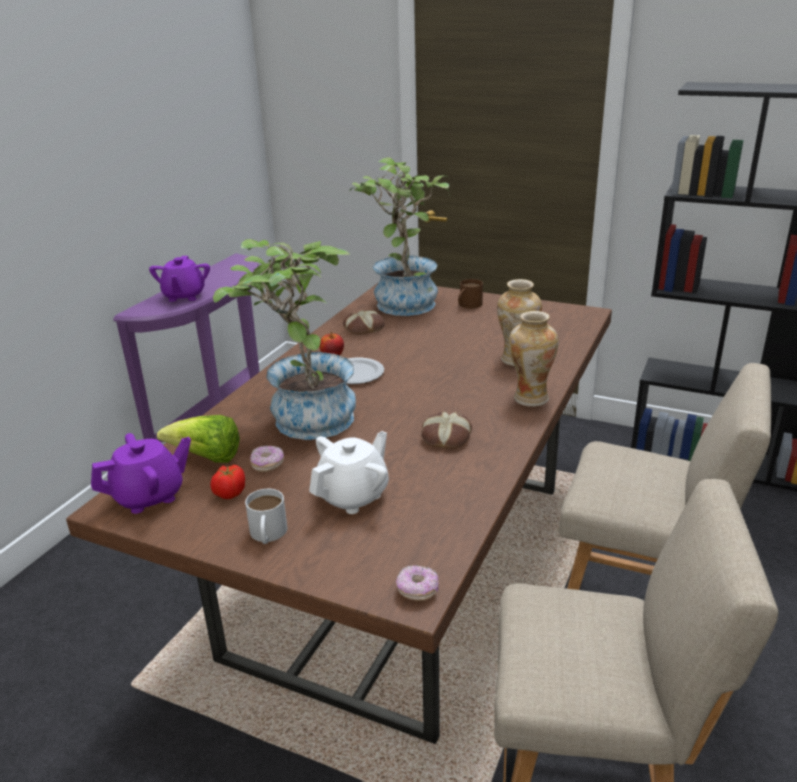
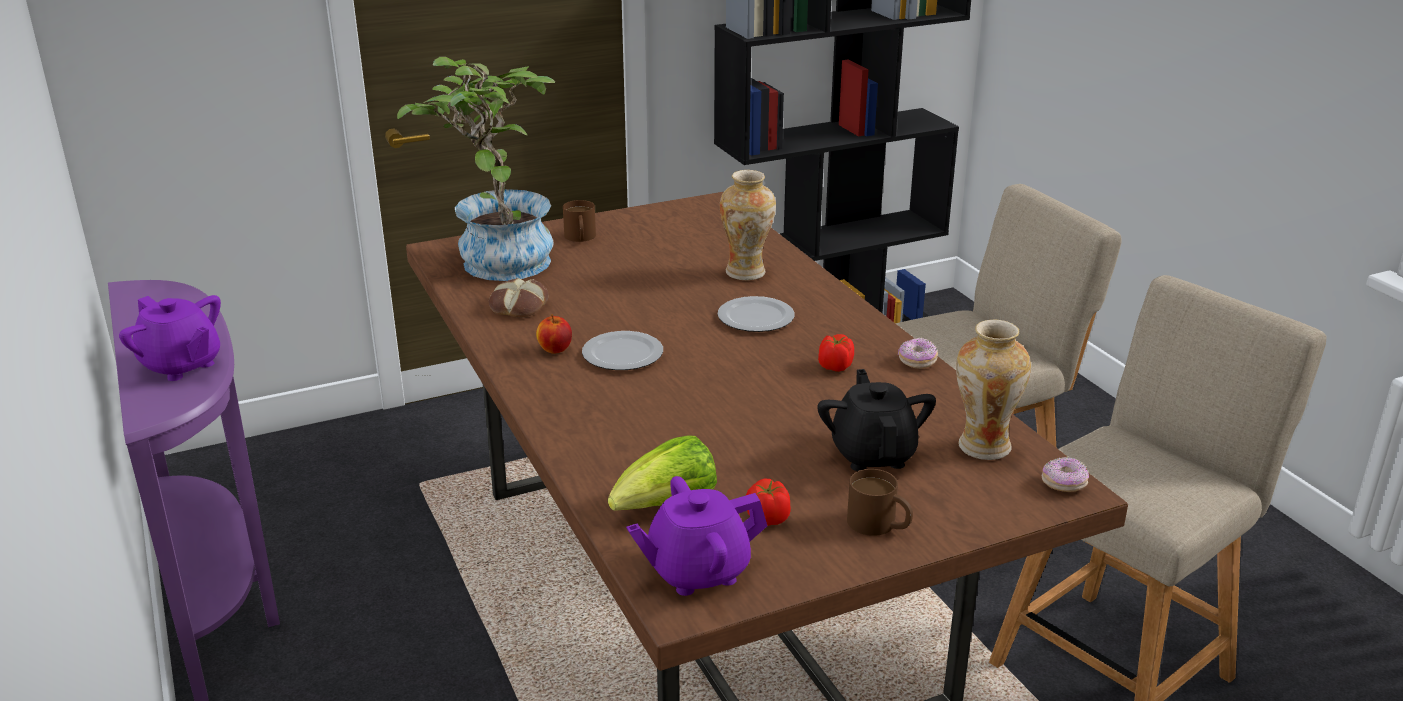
camera: 50 degrees left, 0 degrees up
(149, 496) = (697, 571): purple teapot -> purple teapot turned 120 degrees counterclockwise
(267, 465) = (741, 476): donut -> donut (917, 361)
(267, 535) = (879, 525): white mug -> brown mug
(302, 417) = (668, 419): potted plant -> none
(353, 496) = (873, 454): white teapot -> black teapot
(445, 436) = (834, 367): bread -> tomato
(464, 388) = (756, 318): none -> plate
(530, 398) = (829, 301): vase -> vase (982, 447)

